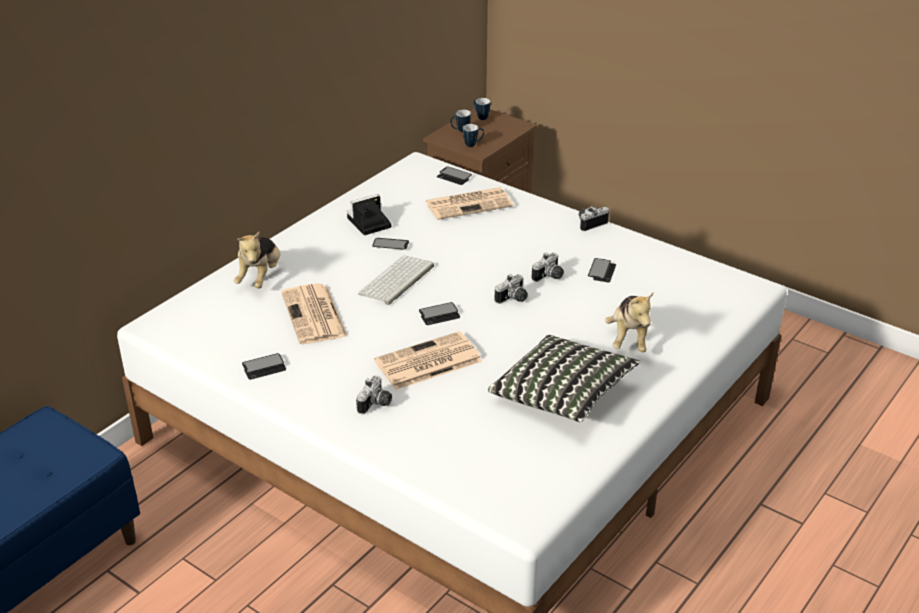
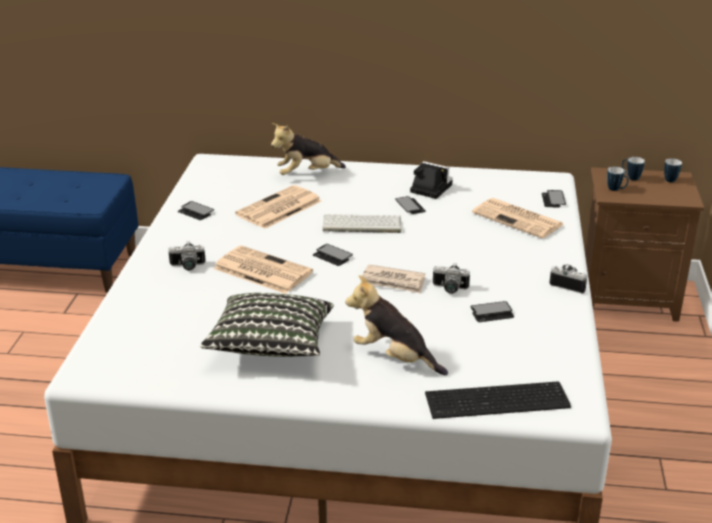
camera: 60 degrees right, 5 degrees down
(513, 299) = (393, 282): camera -> newspaper
(629, 338) = (394, 358): plush toy -> plush toy turned 60 degrees clockwise
(720, 313) = (499, 402): none -> keyboard

